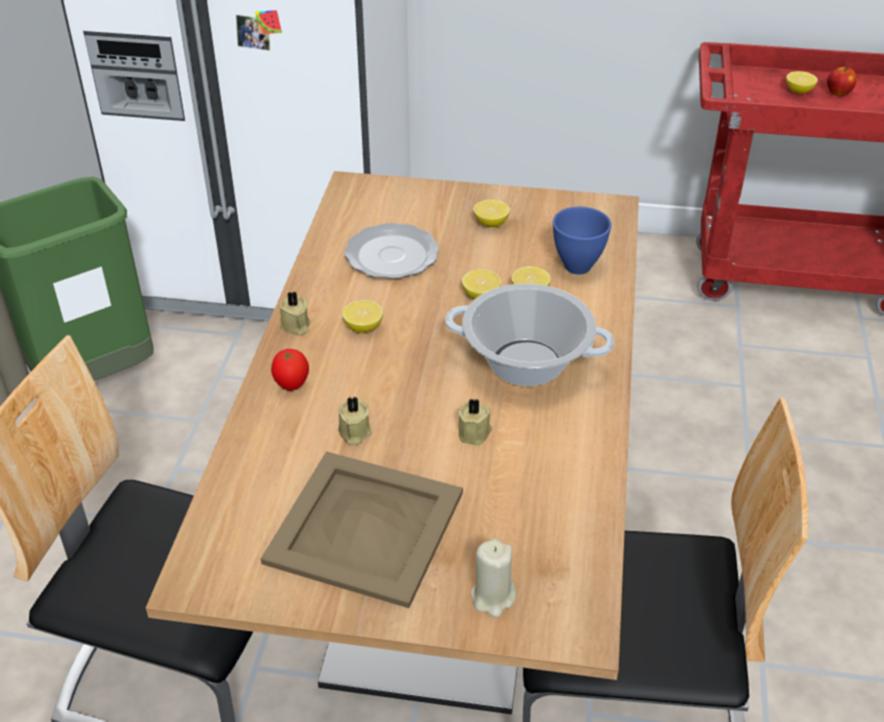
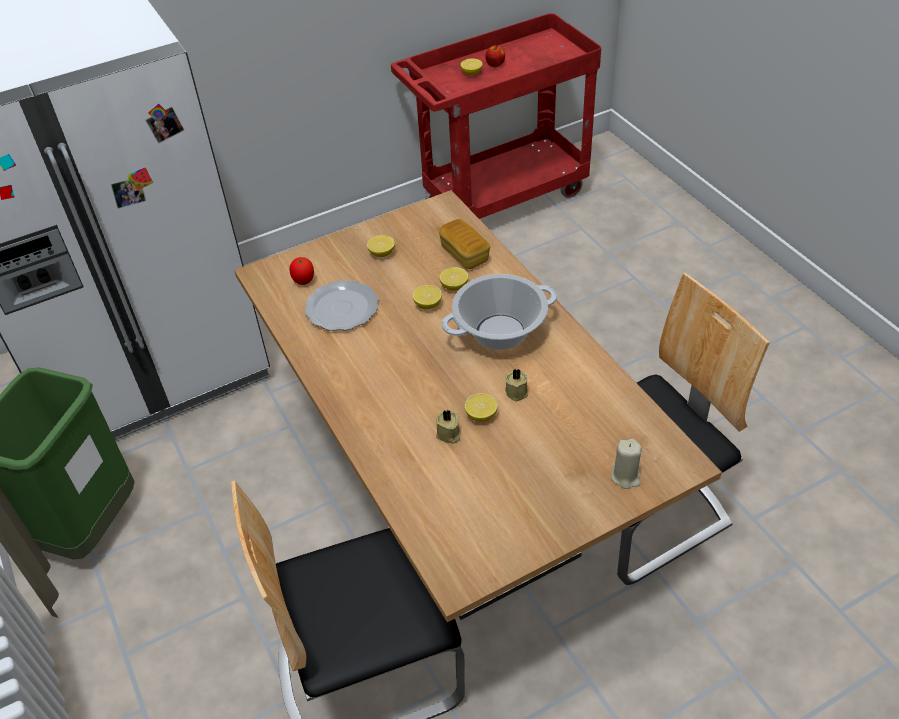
camera: 35 degrees left, 5 degrees up
(291, 385) = (376, 429): tomato -> tomato (304, 281)
(295, 326) = (334, 390): beige candle -> none
(363, 327) = (378, 366): lemon -> lemon (481, 415)
(364, 526) = (516, 484): beige tray -> none
(578, 266) = (464, 254): blue bowl -> bread

